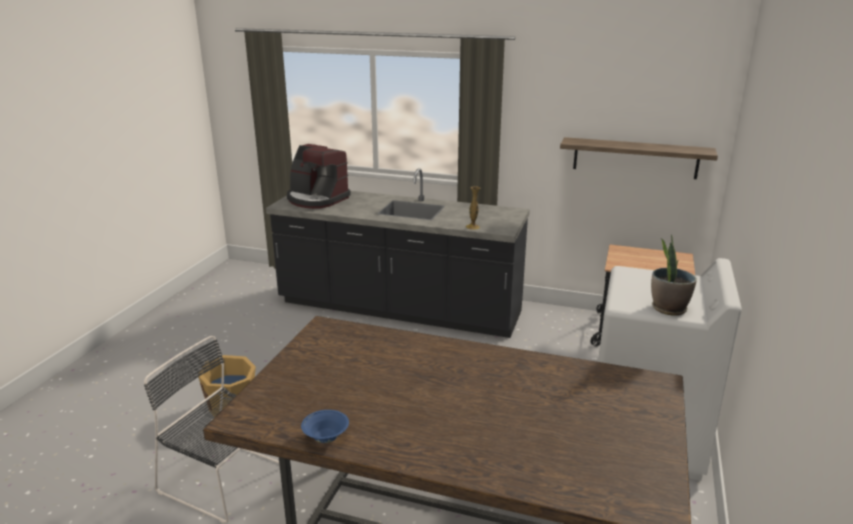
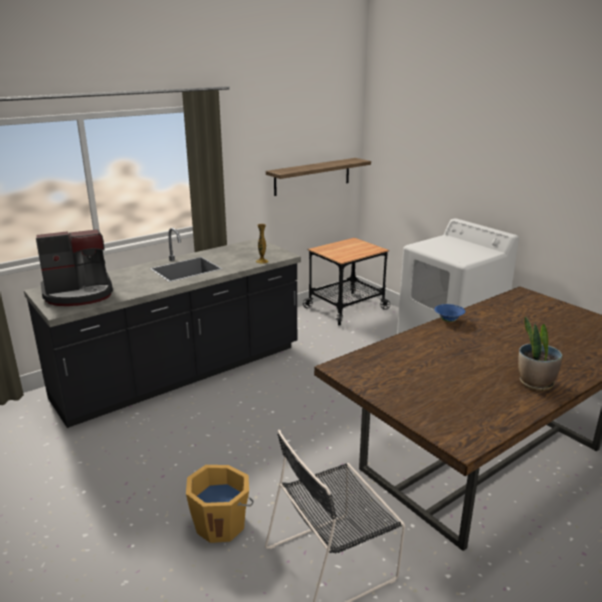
camera: 55 degrees left, 0 degrees up
(326, 438) = (519, 411): blue bowl -> blue bowl (448, 320)
(668, 308) = (478, 253): potted plant -> potted plant (535, 383)

